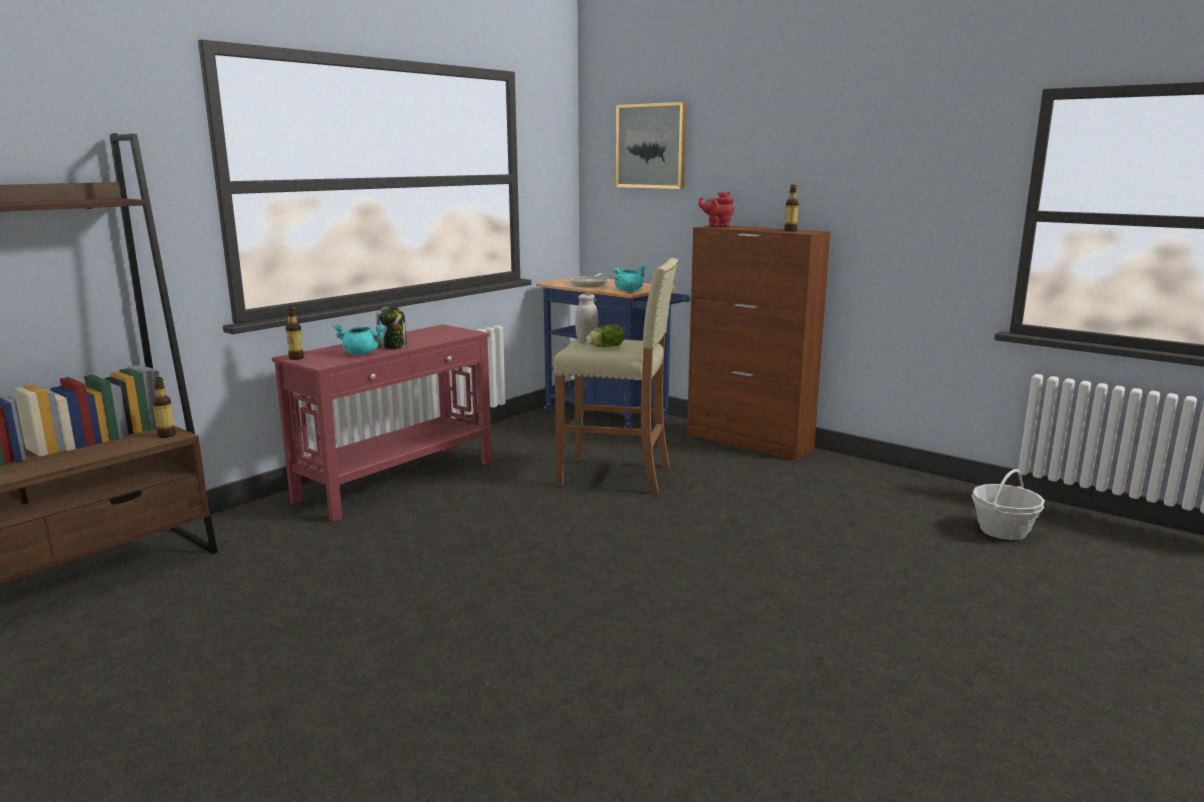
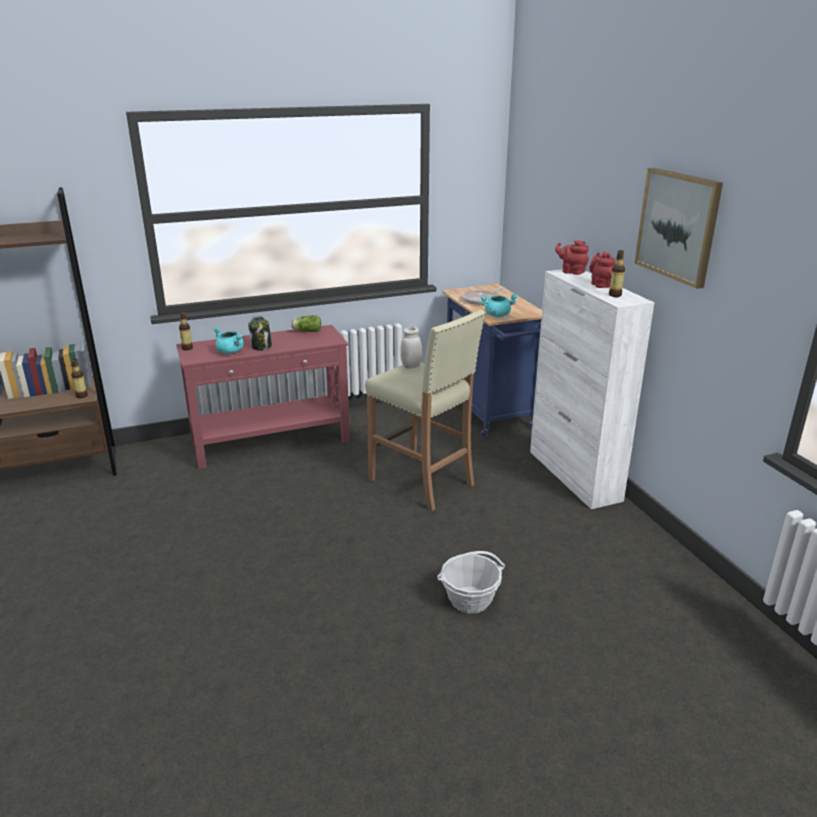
camera: 30 degrees right, 10 degrees up
(604, 347) = (411, 378): lettuce -> lettuce (306, 331)
(651, 146) = (548, 178): picture -> picture (678, 226)
(749, 442) = (574, 476): brown cabinet -> white cabinet
(762, 228) = (600, 284): none -> red teapot
(1003, 530) = (689, 656): basket -> basket (470, 600)

